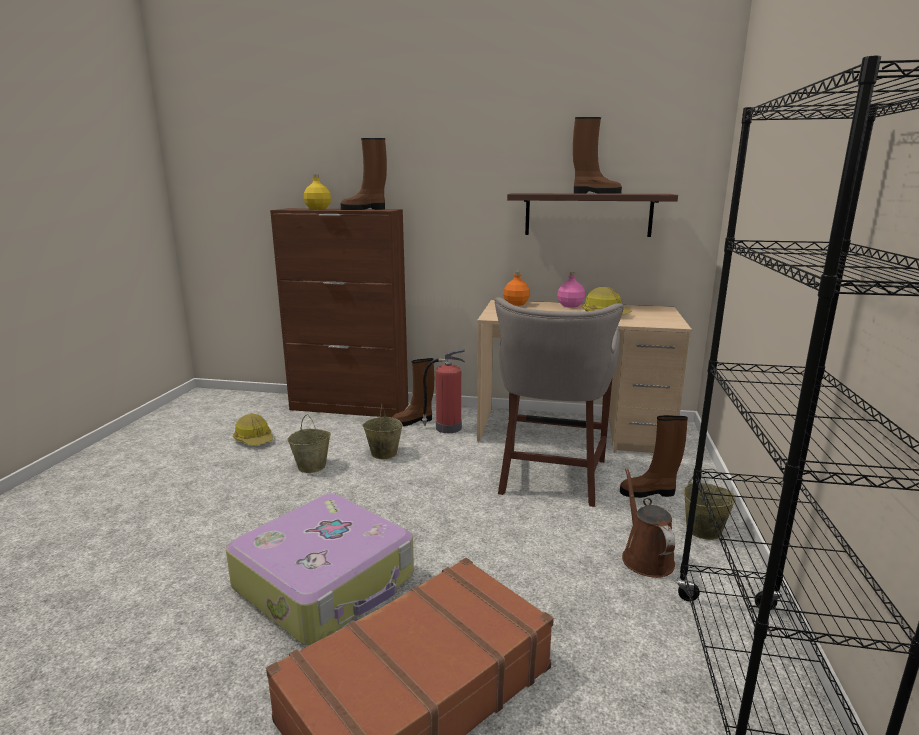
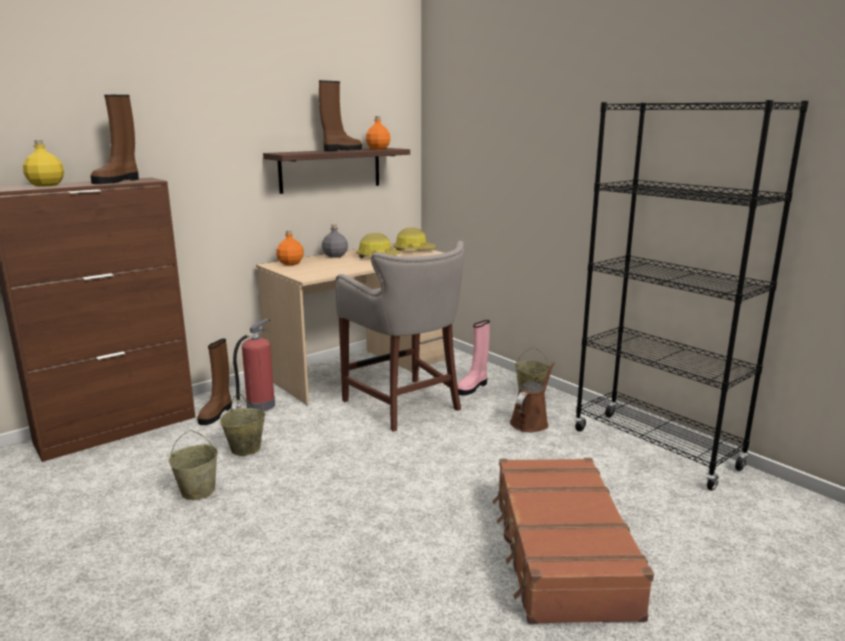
camera: 50 degrees left, 0 degrees up
(254, 439) = (67, 504): hard hat -> hard hat (414, 250)
(326, 582) = (397, 546): suitcase -> none
(570, 305) = (335, 256): pink bottle -> grey bottle
(641, 193) = (378, 149): none -> orange bottle
(645, 557) = (531, 422): brown watering can -> brown watering can turned 90 degrees clockwise
(649, 492) = (472, 387): brown boot -> pink boot

